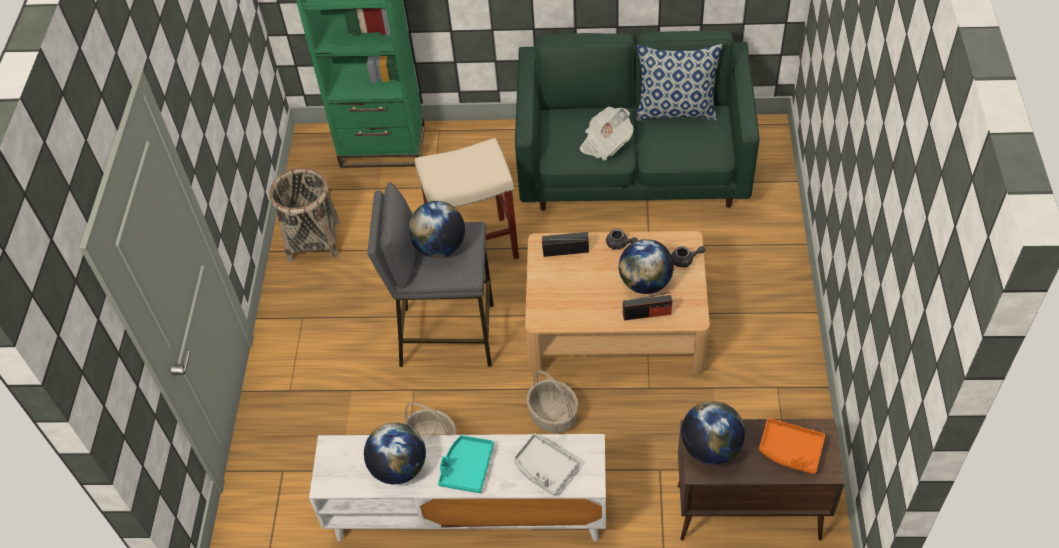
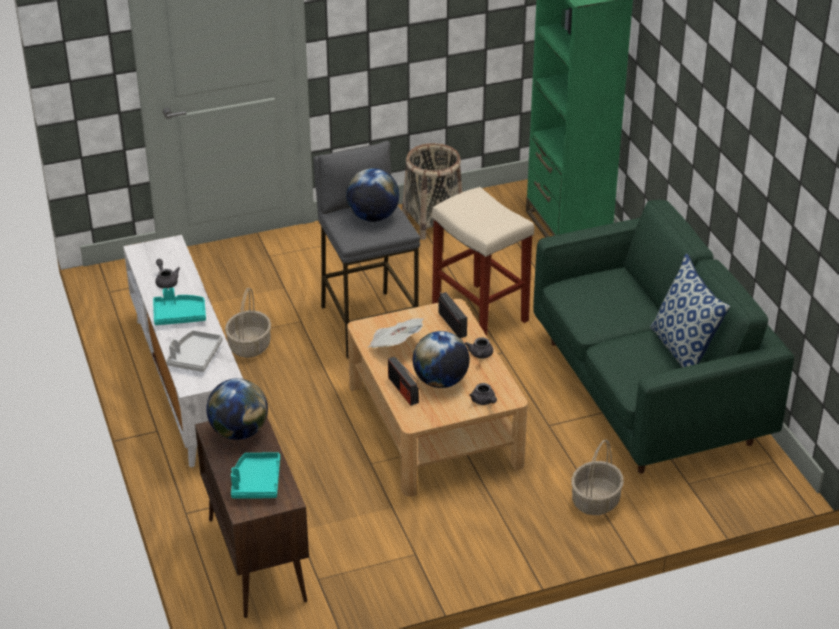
camera: 65 degrees right, 15 degrees down
(398, 468) = (166, 281): globe -> grey teapot
(553, 415) = (311, 409): basket -> basket (595, 501)
(605, 143) = (604, 314): newspaper -> newspaper (395, 345)
(790, 450) = (256, 482): orange tray -> turquoise tray

